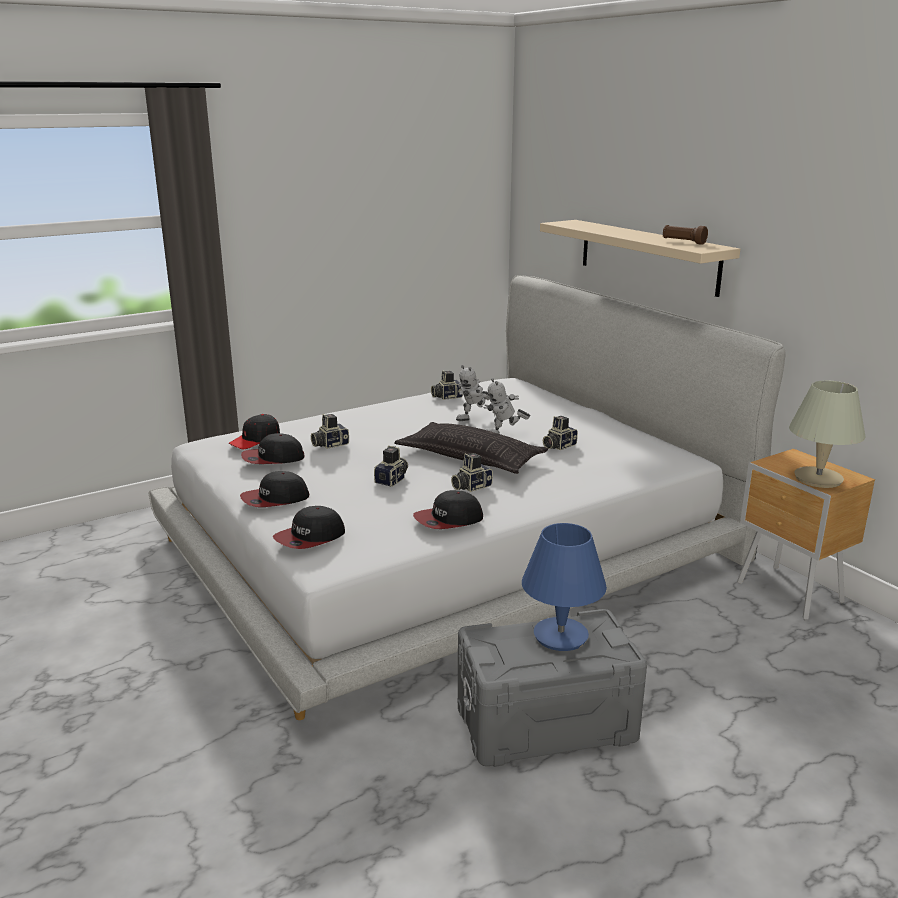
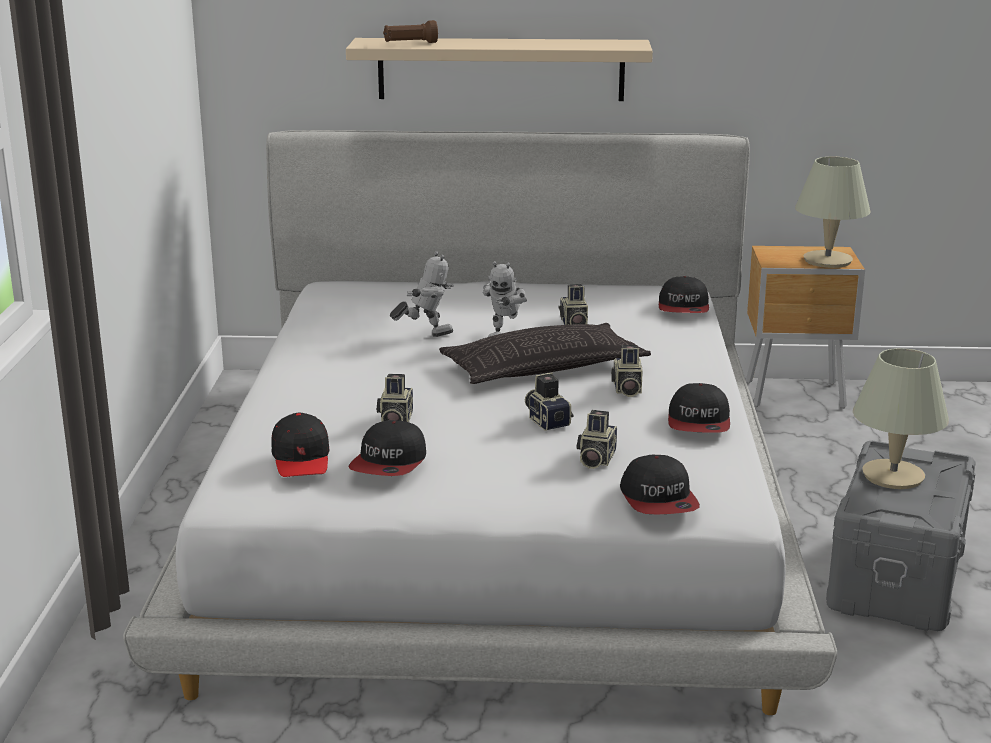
camera: 55 degrees left, 0 degrees up
(275, 499) = (515, 495): cap -> cap (683, 307)
(446, 396) = (325, 326): camera -> camera (595, 459)
(473, 419) = (425, 335): toy robot -> toy robot turned 105 degrees counterclockwise
(560, 635) = (892, 476): blue table lamp -> beige table lamp
(683, 242) = (584, 42): brown flashlight -> brown flashlight (410, 43)

